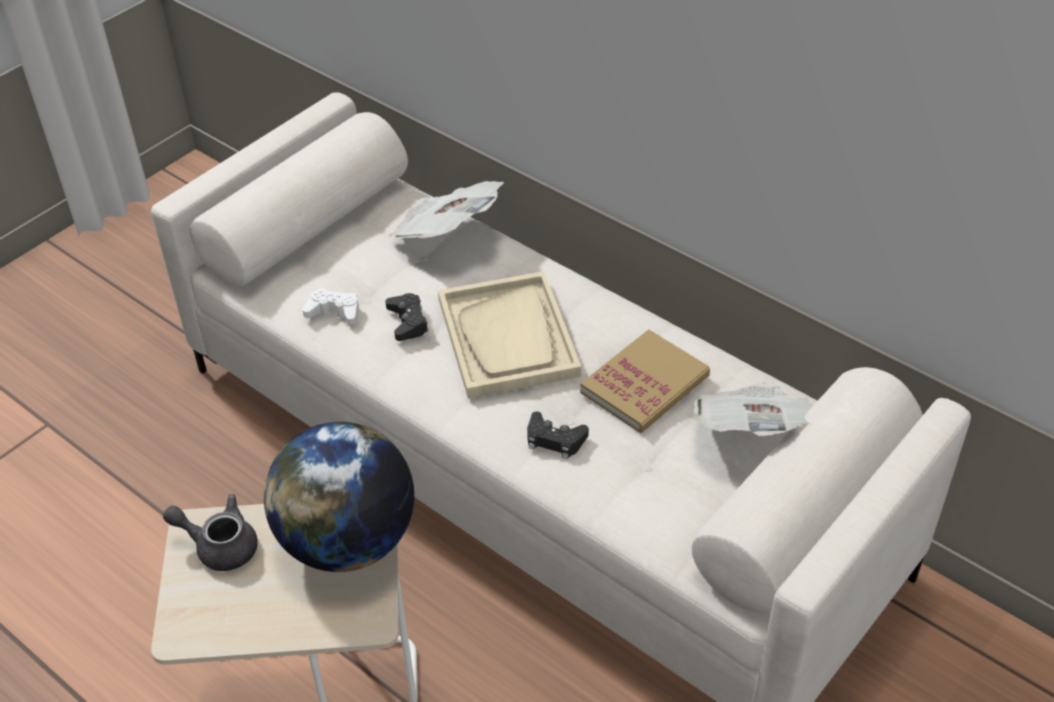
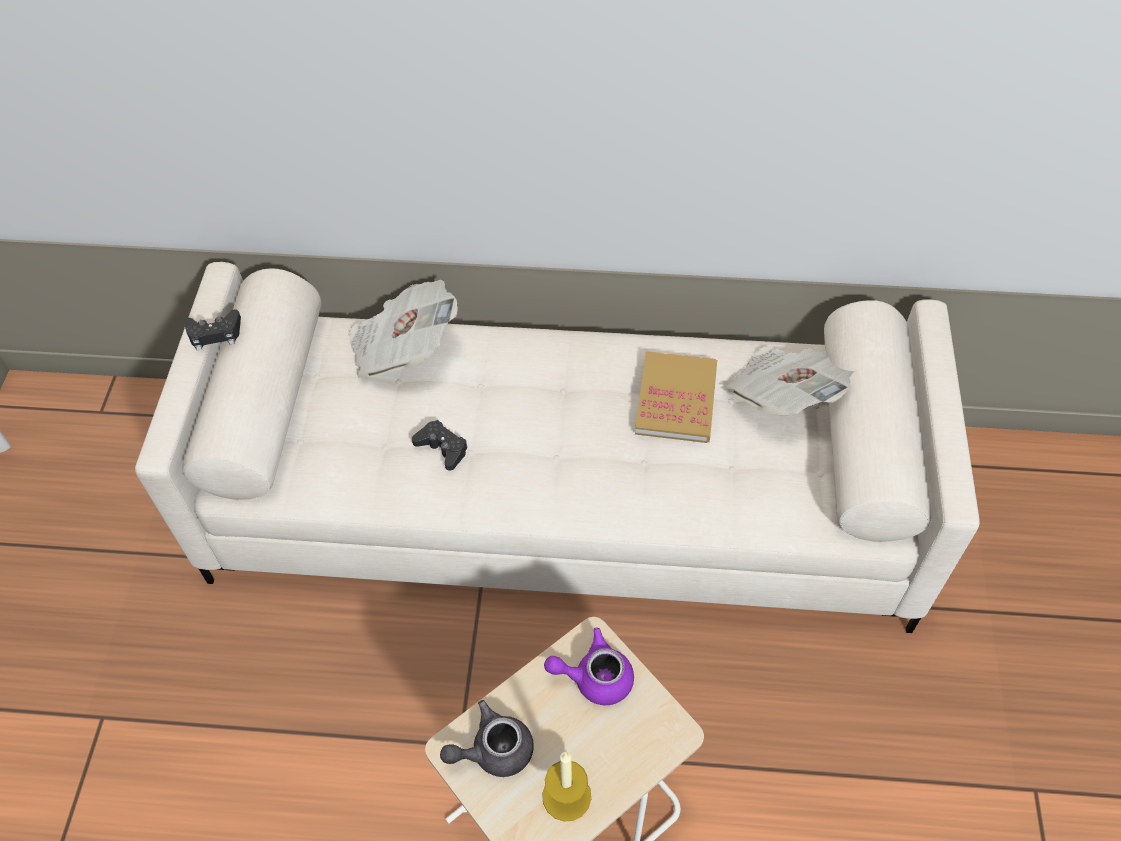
camera: 35 degrees left, 10 degrees up
(242, 612) = (566, 796): none -> candle
(334, 312) = (370, 474): white game controller -> none
(347, 542) = (594, 677): globe -> purple teapot
(508, 337) = (537, 417): beige tray -> none
(554, 440) = (650, 486): black game controller -> black game controller (215, 334)

